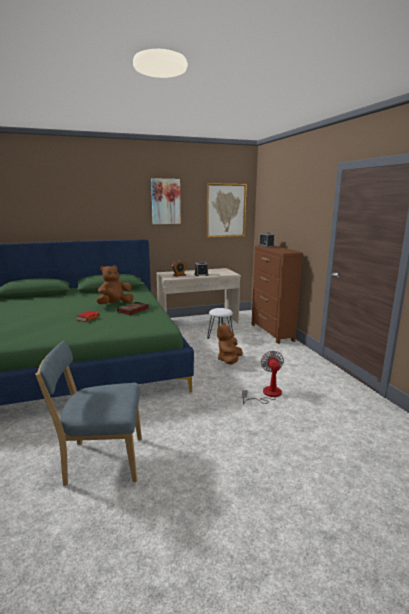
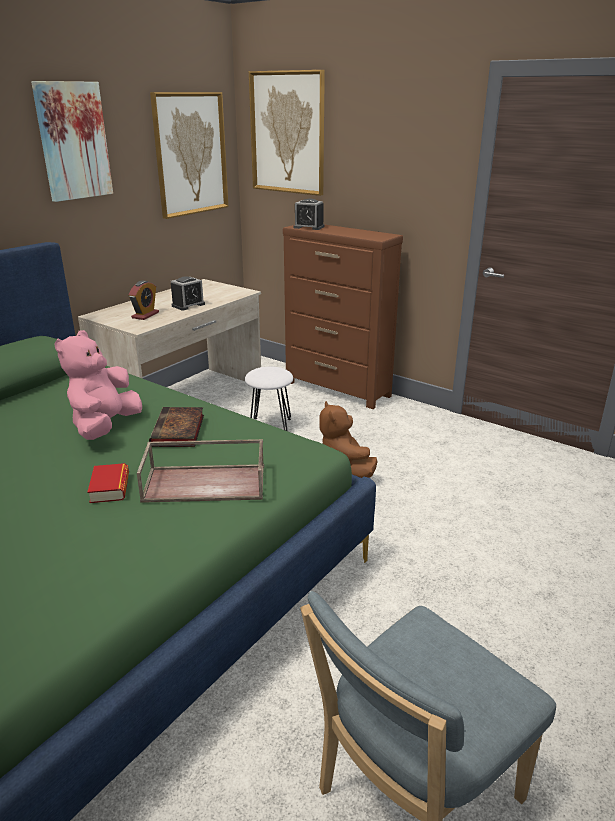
camera: 35 degrees left, 10 degrees up
(115, 304) = (105, 427): brown plush toy -> pink plush toy
(115, 324) = (206, 483): none -> brown tray
(267, 394) = (478, 513): fan -> none
(270, 202) = (287, 133): none -> picture

